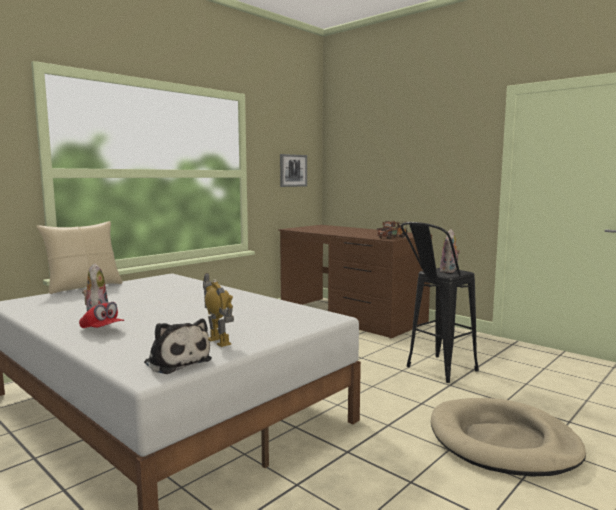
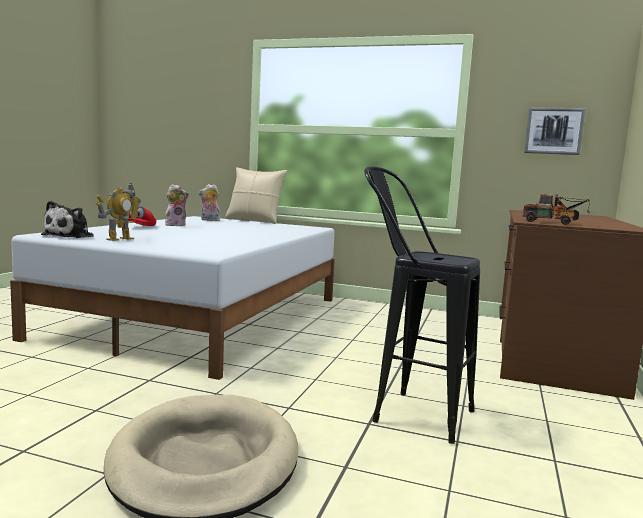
camera: 65 degrees right, 0 degrees up
(449, 271) = (451, 259): plush toy -> plush toy (209, 220)

